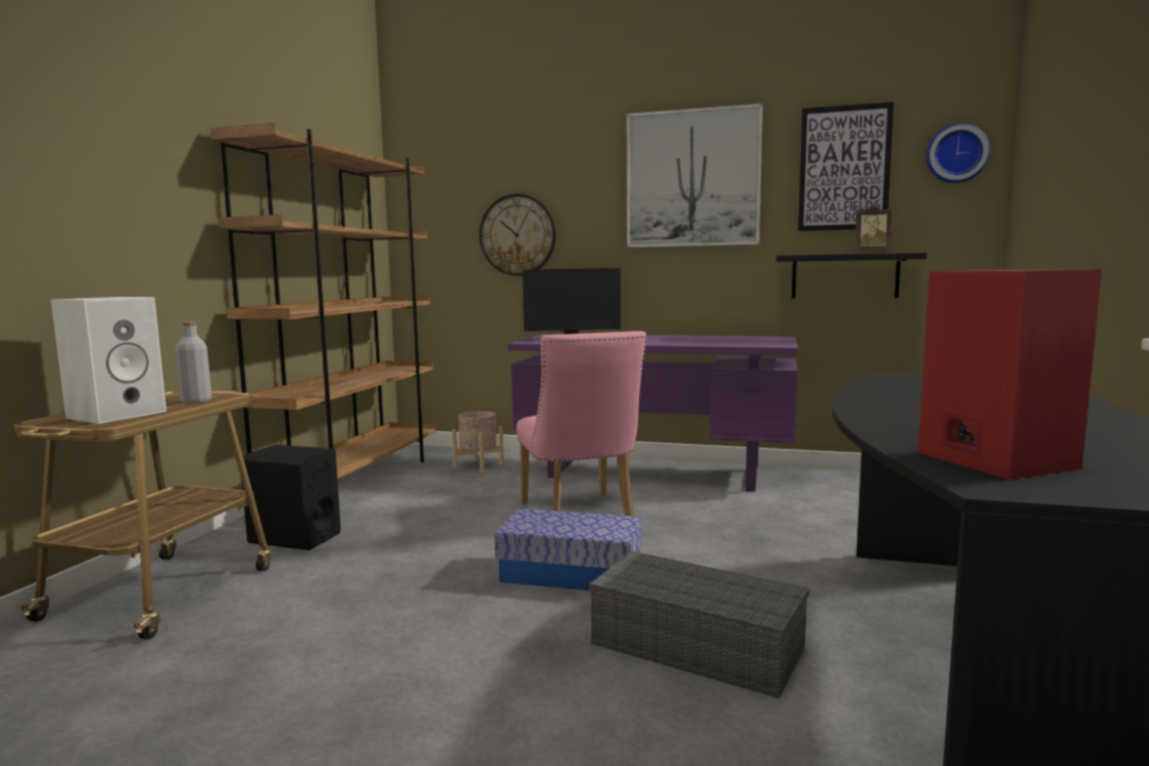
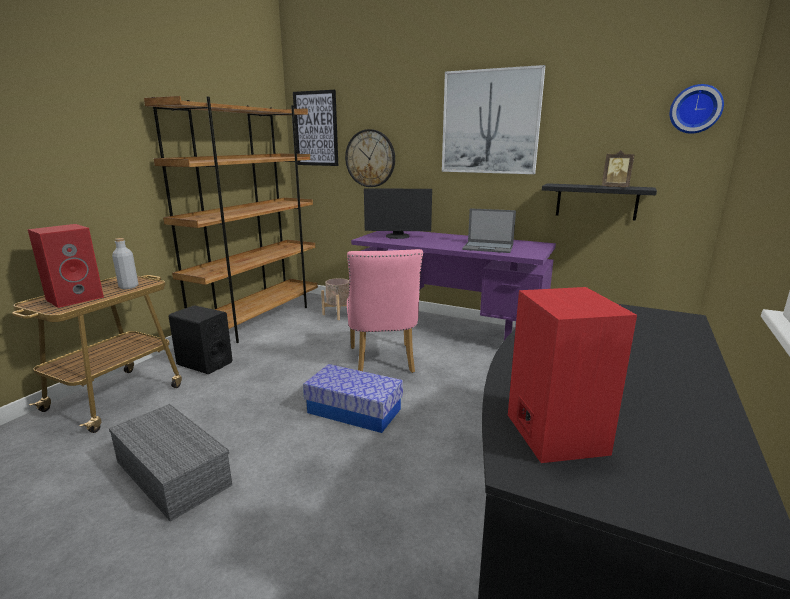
camera: 10 degrees right, 10 degrees up
(118, 414) = (76, 298): white speaker -> red speaker
(693, 646) = (402, 482): grey storage box -> grey storage box (170, 473)
(712, 342) = (488, 247): none -> laptop
(844, 168) = (604, 118): picture -> picture (316, 129)

